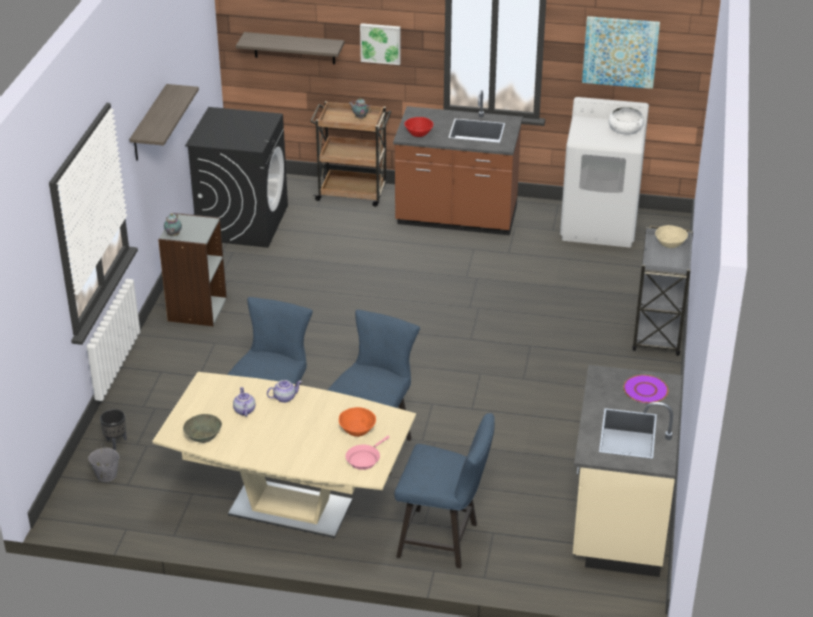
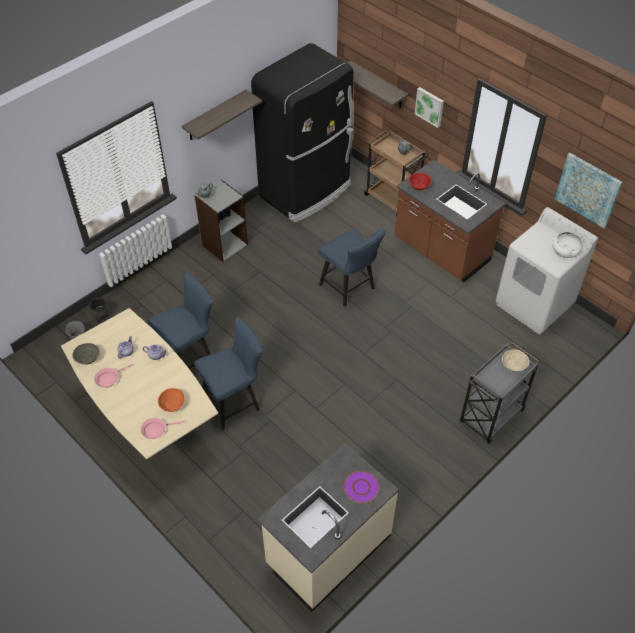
camera: 35 degrees right, 15 degrees up
(242, 222) = (306, 191): black washing machine -> black fridge
(252, 442) = (109, 378): none -> pink frying pan
(444, 540) = (210, 498): blue chair -> blue chair (350, 288)

